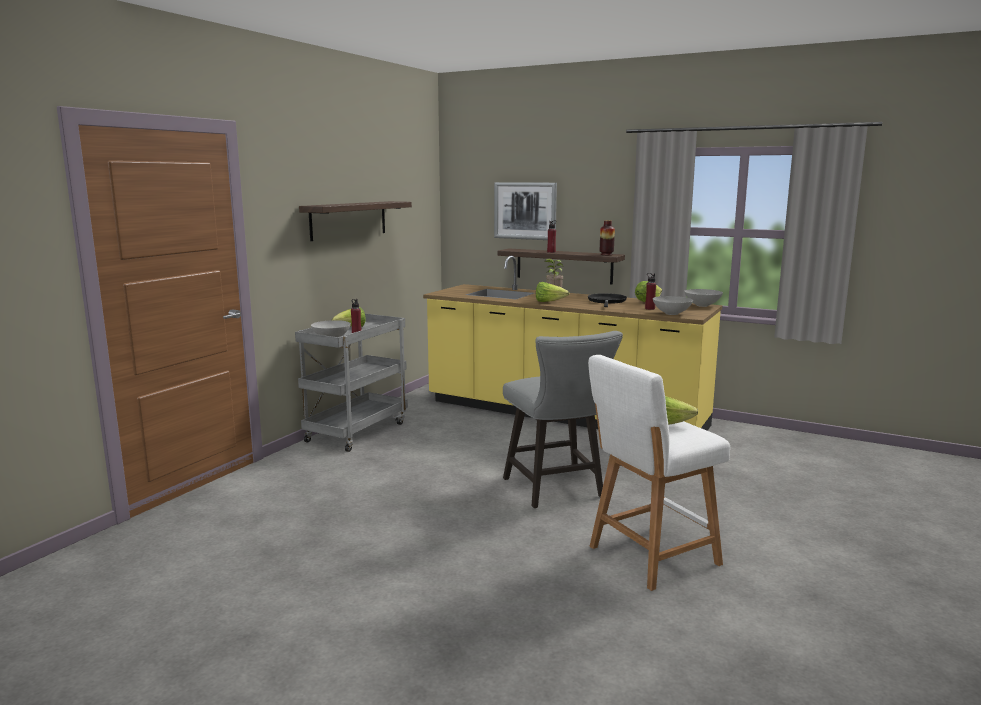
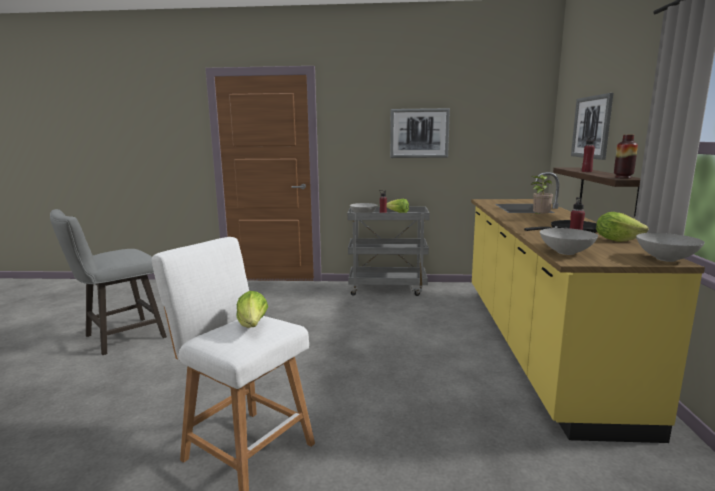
camera: 65 degrees right, 0 degrees up
(349, 220) = (419, 133): shelf -> picture
(549, 302) = (518, 219): lettuce -> none
(557, 490) = (353, 377): grey stool -> grey stool (119, 338)

